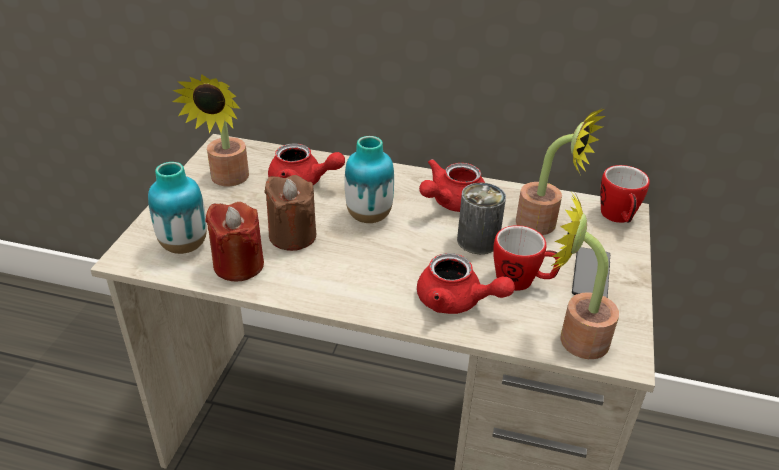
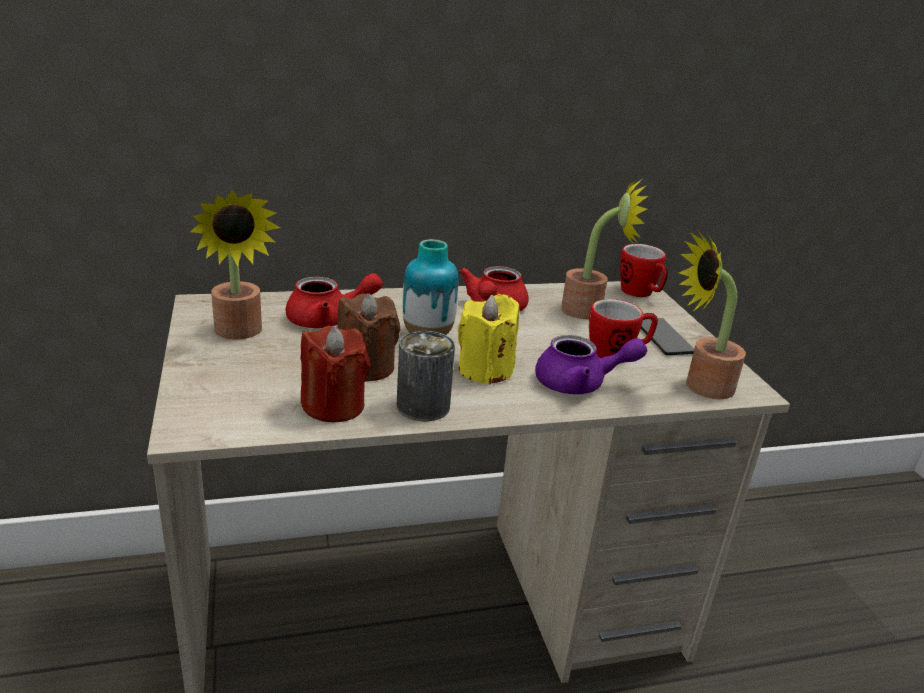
camera: 30 degrees left, 10 degrees down
(184, 246) = (249, 403): vase -> none
(385, 264) = (485, 370): none -> yellow candle
(456, 302) = (580, 384): red teapot -> purple teapot
(478, 240) = (547, 333): can -> can (423, 406)

